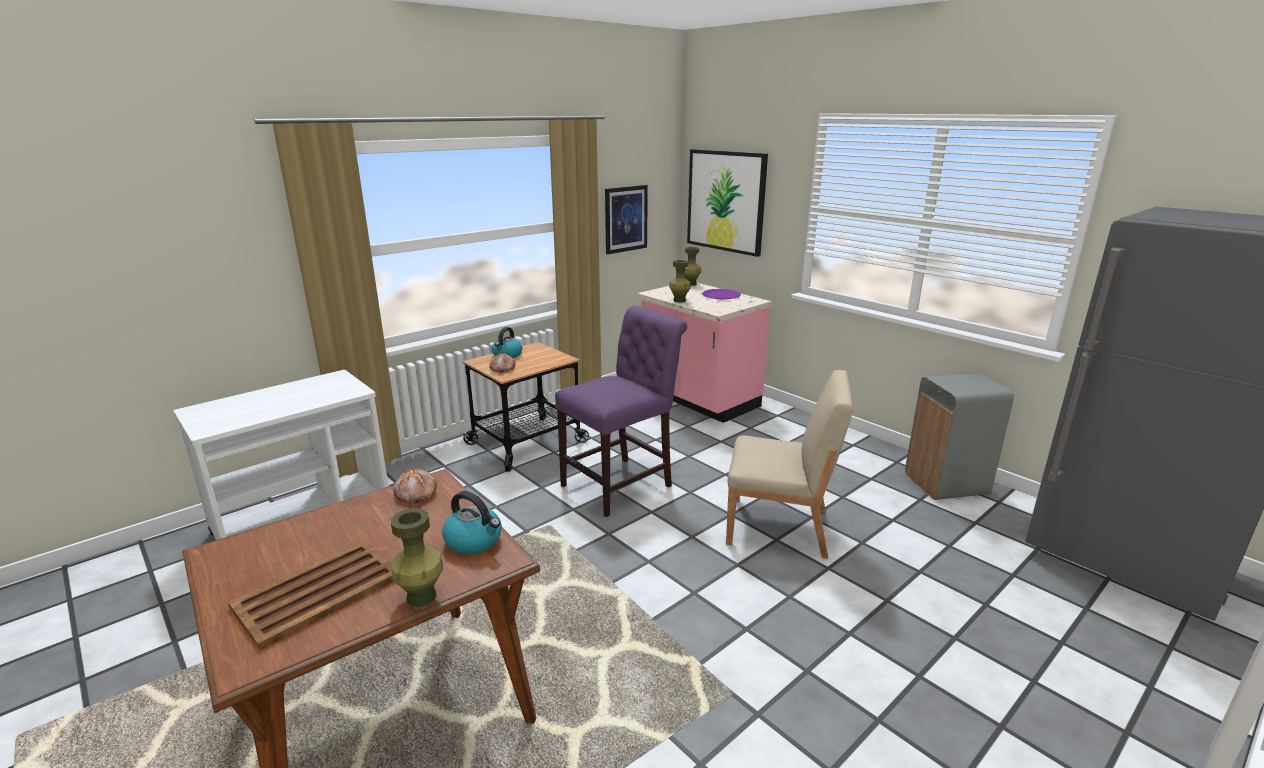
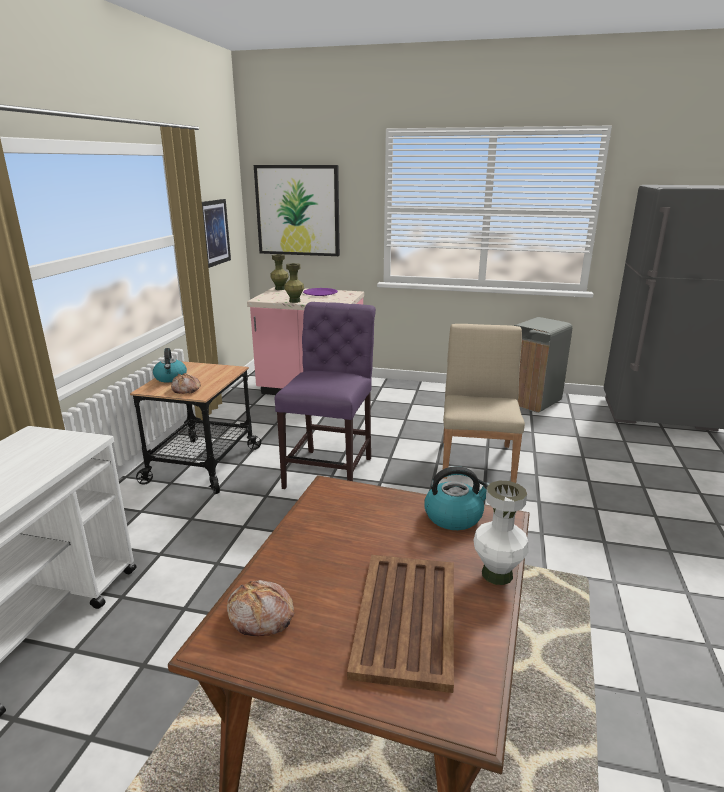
camera: 35 degrees left, 0 degrees up
(415, 493) = (331, 503): bread -> bread (260, 617)
(421, 597) = (497, 574): green vase -> white vase
(779, 527) = (477, 460): beige chair -> beige chair turned 60 degrees counterclockwise

